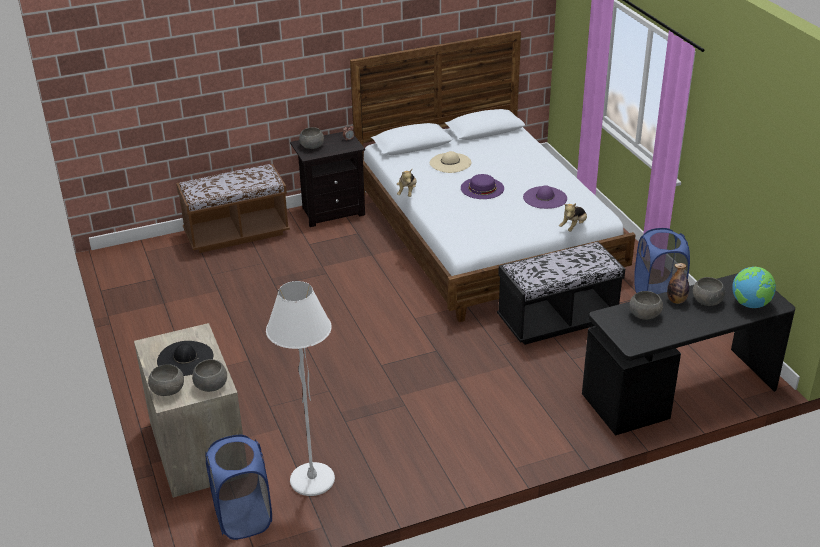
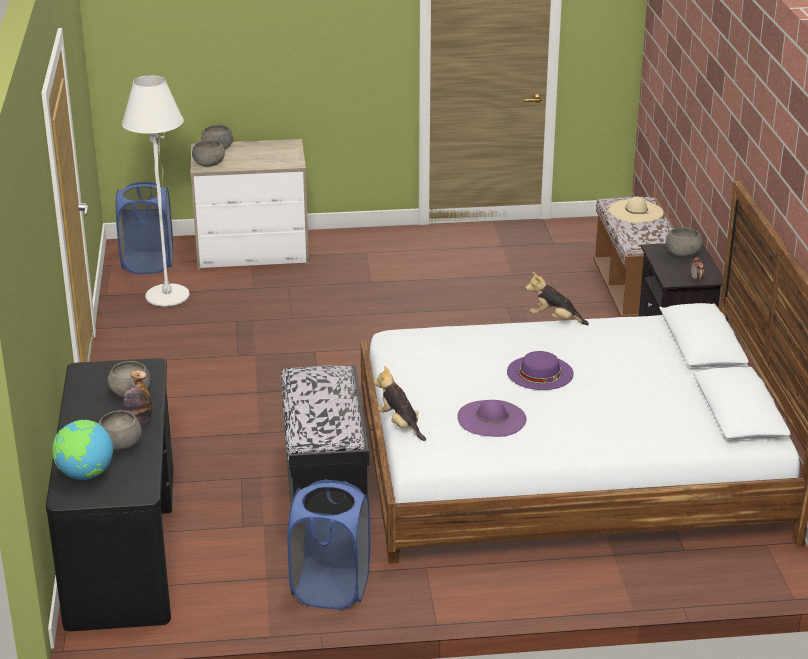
camera: 105 degrees right, 5 degrees down
(185, 358) = (257, 156): black hat -> none
(450, 163) = (629, 362): beige hat -> beige hat (636, 211)

